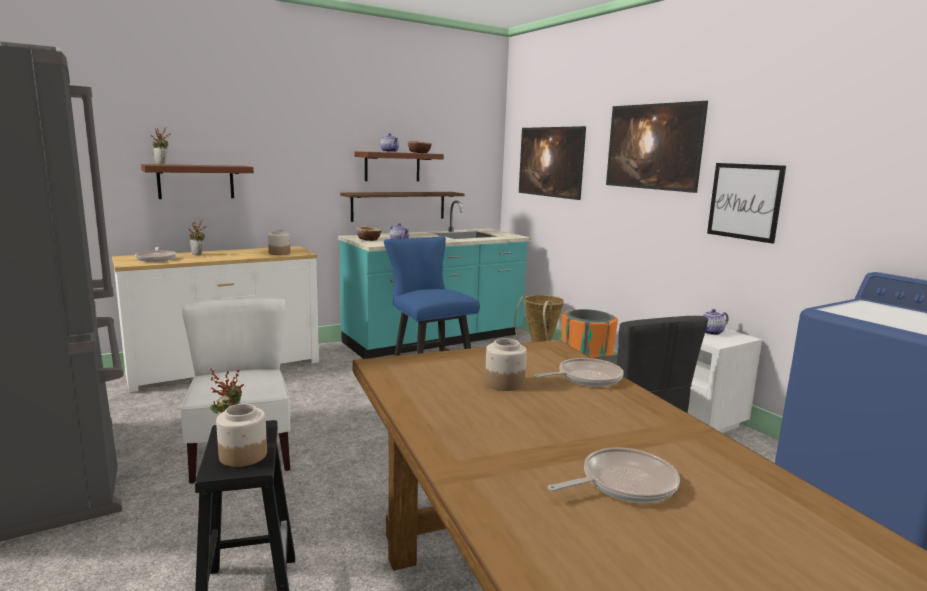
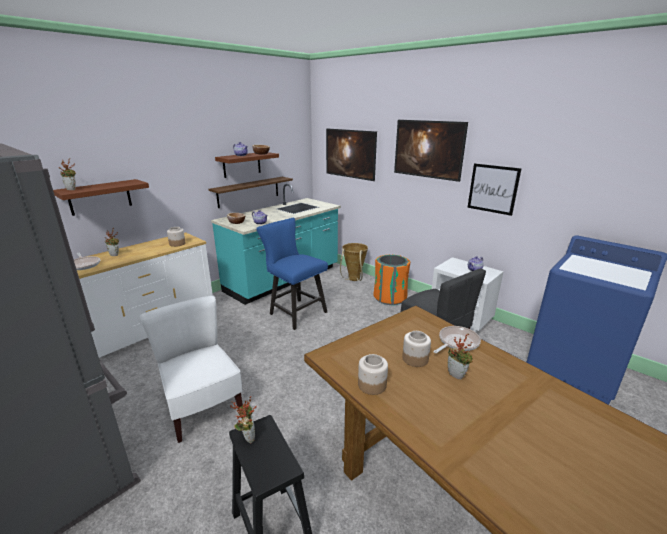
camera: 15 degrees left, 10 degrees up
(242, 455) = (271, 459): jar -> jar (371, 385)
(554, 405) = (457, 375): none -> potted plant
(623, 483) = (543, 443): frying pan -> none

